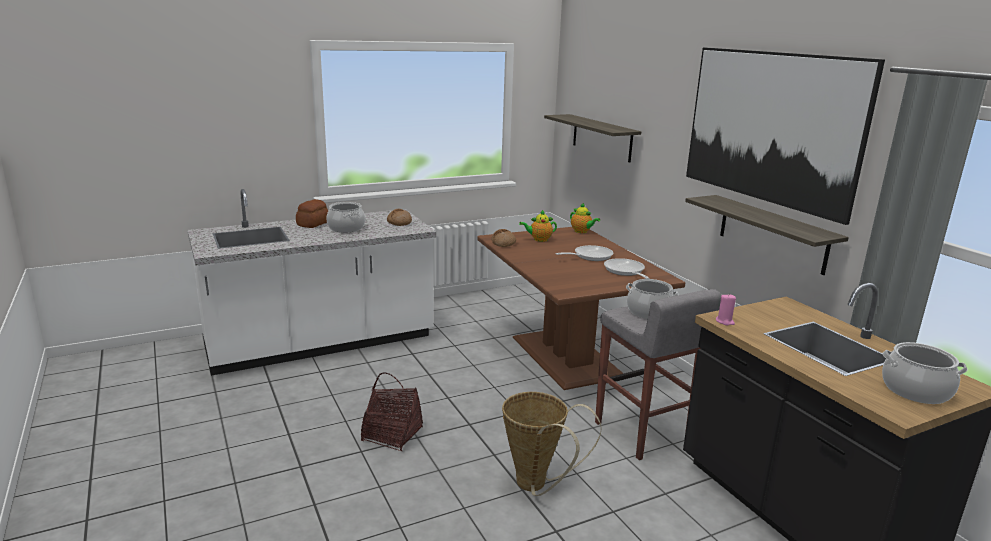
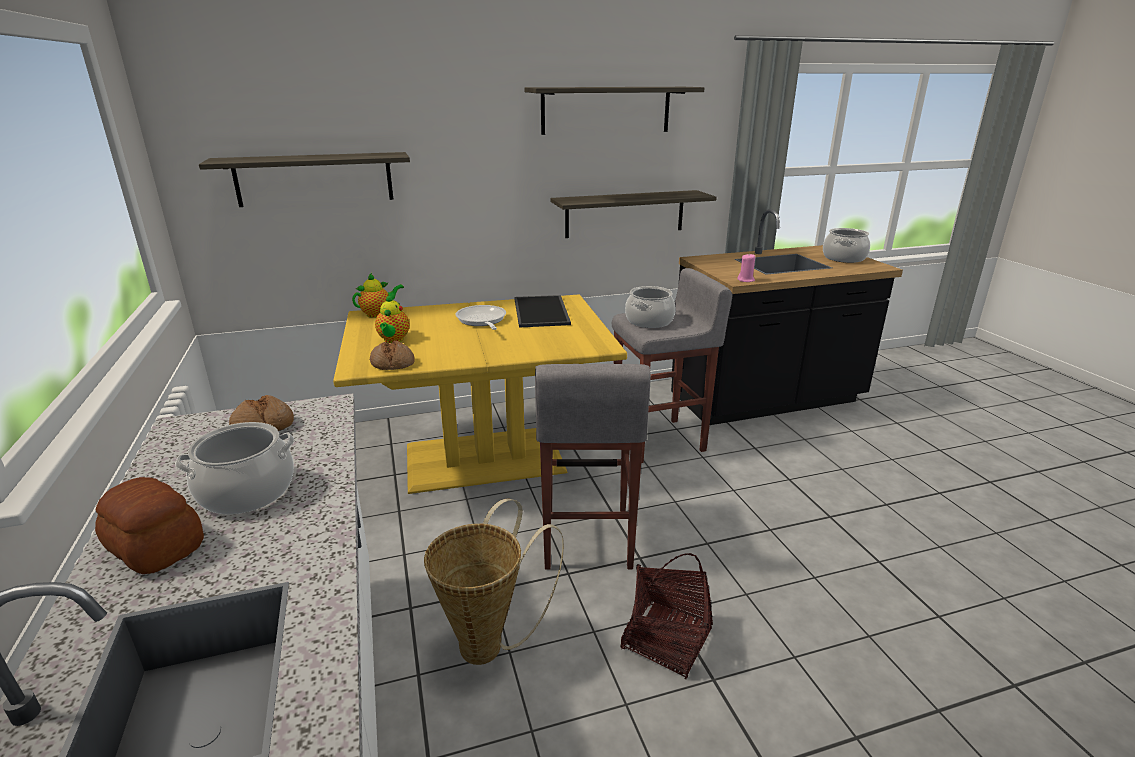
camera: 80 degrees left, 5 degrees up
(484, 402) = (586, 539): none -> grey stool
(537, 486) = (762, 518): basket -> basket (489, 643)
(565, 357) = (485, 460): brown dining table -> yellow dining table
(625, 271) = (542, 312): frying pan -> tray
(770, 127) = (606, 110): picture -> shelf

